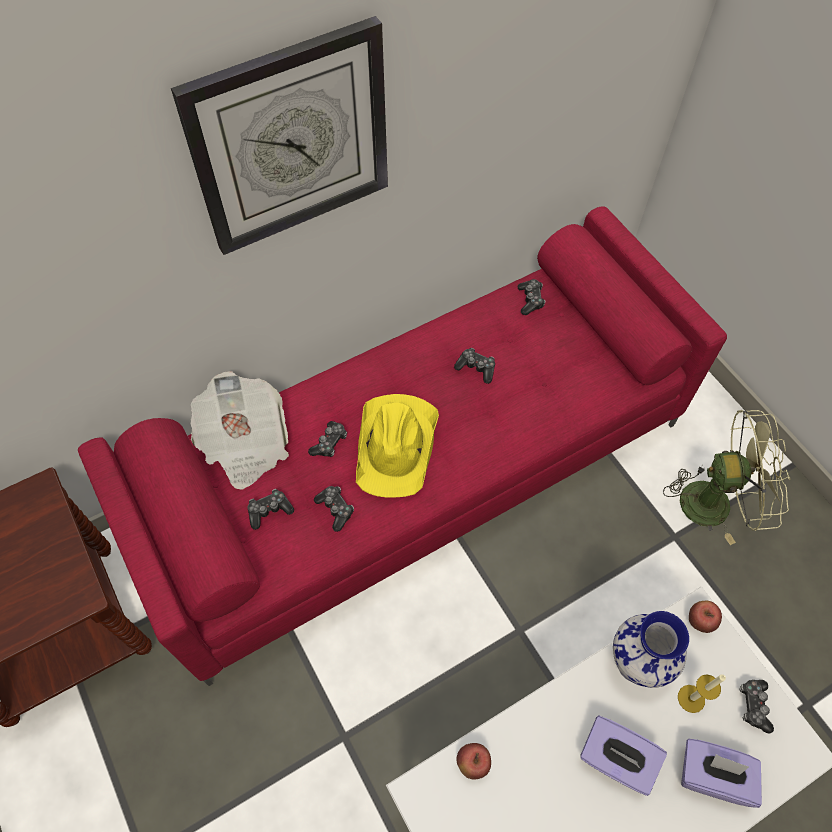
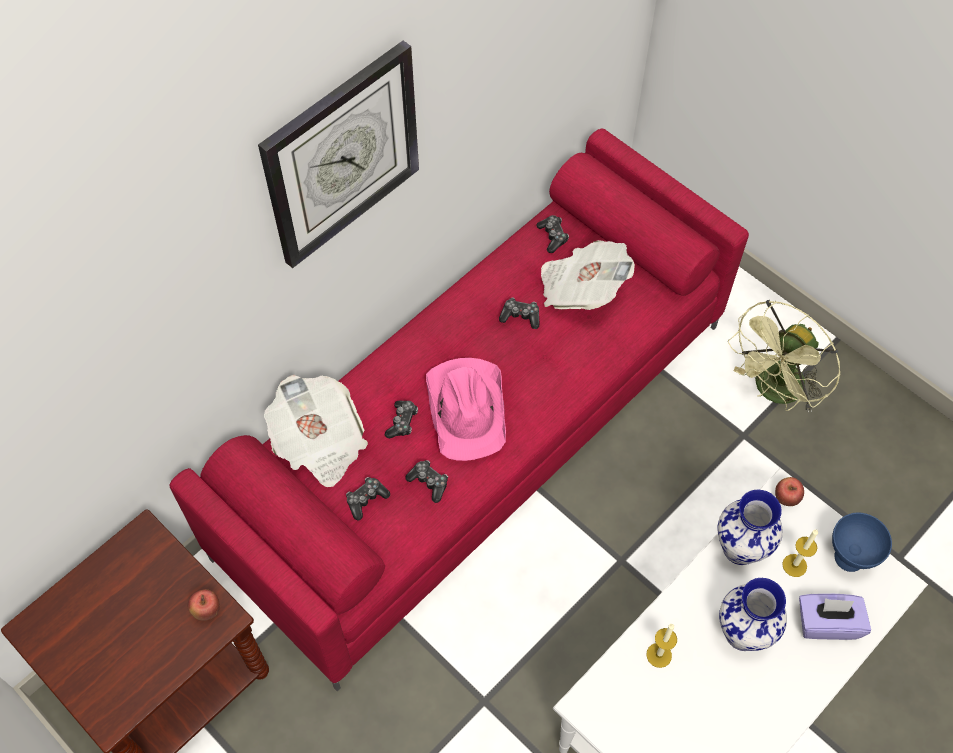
camera: 15 degrees left, 0 degrees up
(397, 445) = (467, 408): yellow hat -> pink hat
(472, 763) = (623, 668): apple -> apple (207, 611)
(515, 759) = (659, 655): none -> candle
(544, 355) = (581, 289): none -> newspaper
(615, 759) = (744, 632): purple tissue box -> vase
(716, 501) = (774, 392): green fan -> green fan turned 150 degrees clockwise
(753, 706) = (848, 557): game controller -> blue bowl

